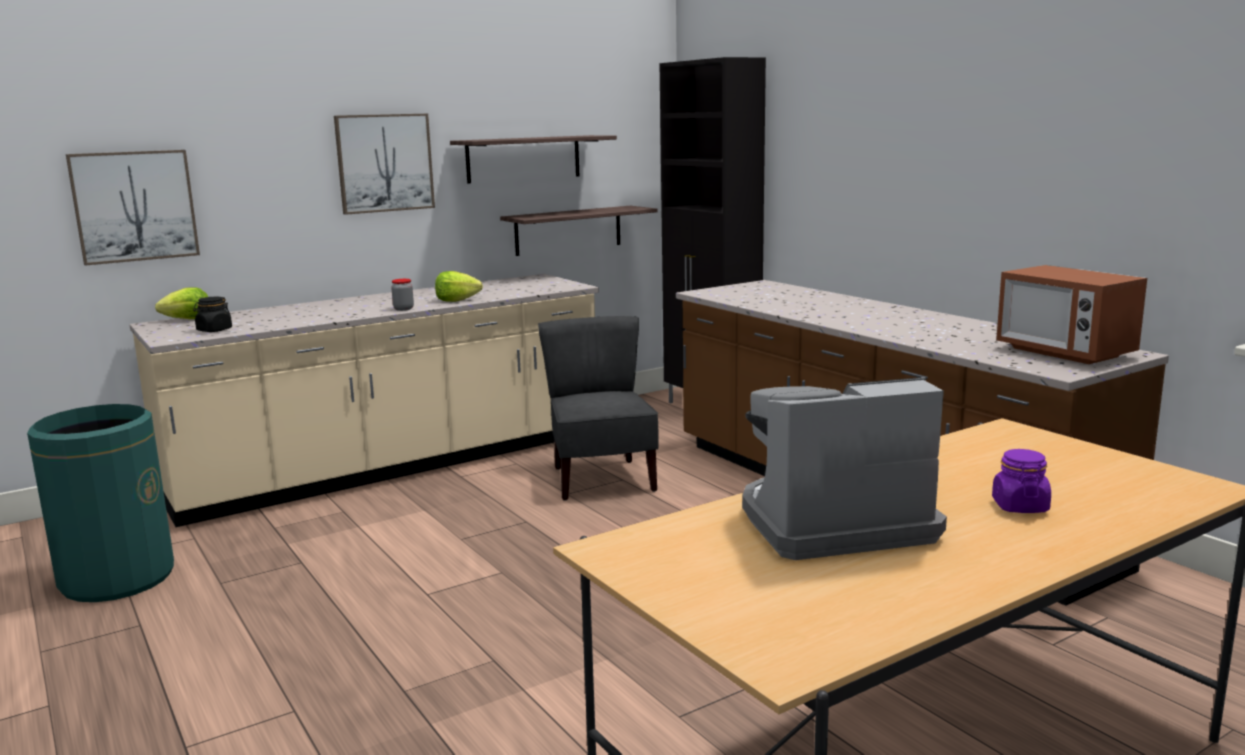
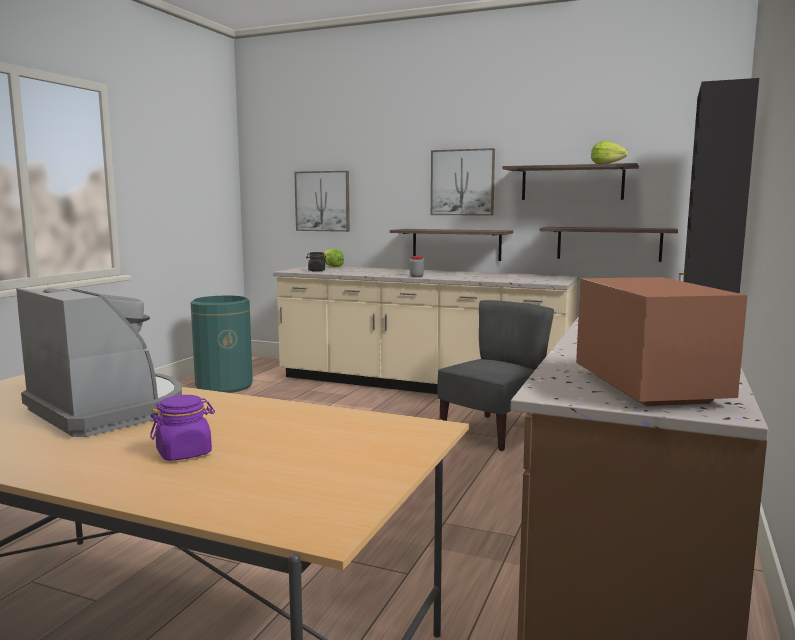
camera: 55 degrees right, 5 degrees down
(384, 254) = (456, 244): none -> shelf
(456, 300) = (458, 277): lettuce -> lettuce (607, 164)
(1064, 352) = (649, 388): microwave -> microwave turned 150 degrees clockwise

